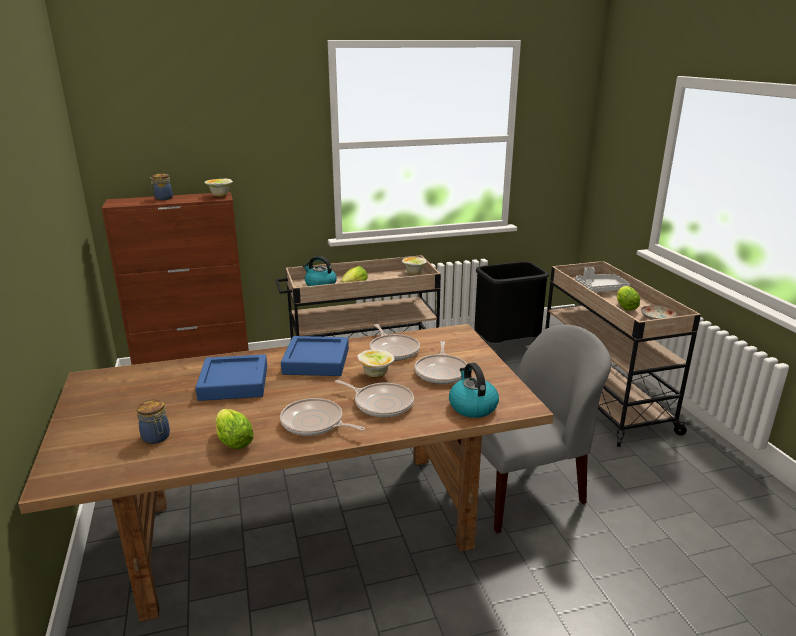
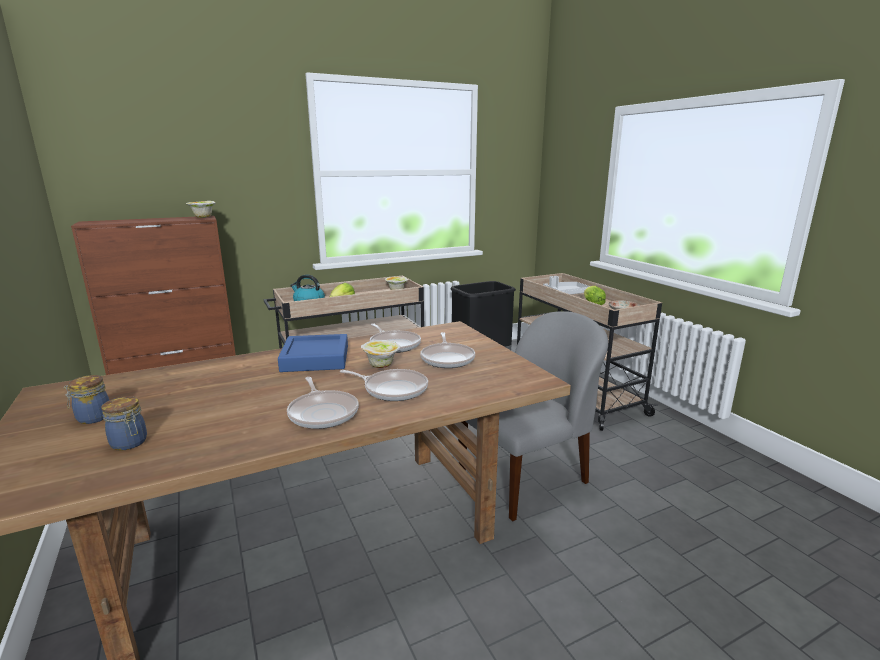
camera: 10 degrees left, 5 degrees down
(163, 198) = (141, 219): jar -> jar (92, 418)
(232, 440) = (227, 437): lettuce -> none
(234, 383) = (225, 383): blue tray -> none
(315, 423) = (323, 413): frying pan -> frying pan turned 135 degrees counterclockwise
(472, 406) = (488, 384): kettle -> none

